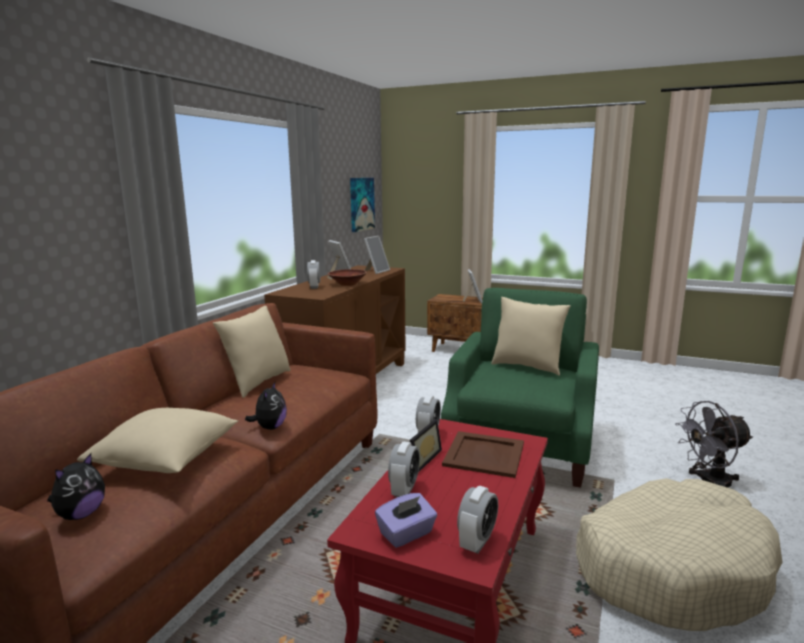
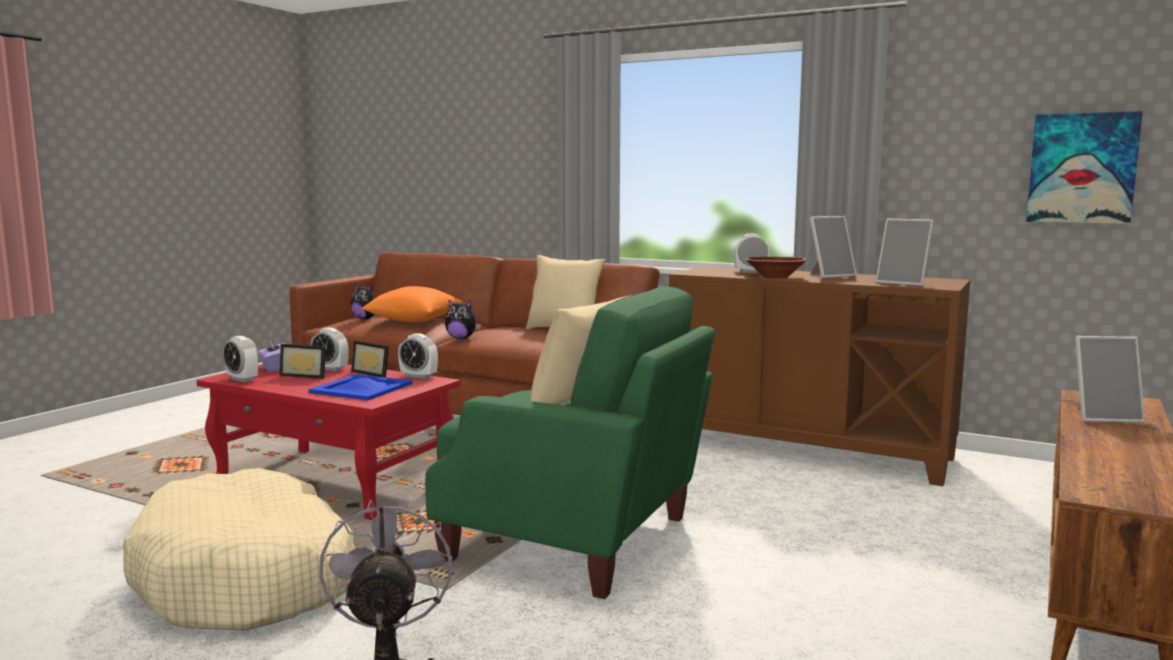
camera: 95 degrees right, 5 degrees down
(167, 460) = (413, 321): beige pillow -> orange pillow
(442, 498) = (306, 375): none -> picture frame
(483, 454) = (362, 388): brown tray -> blue tray

